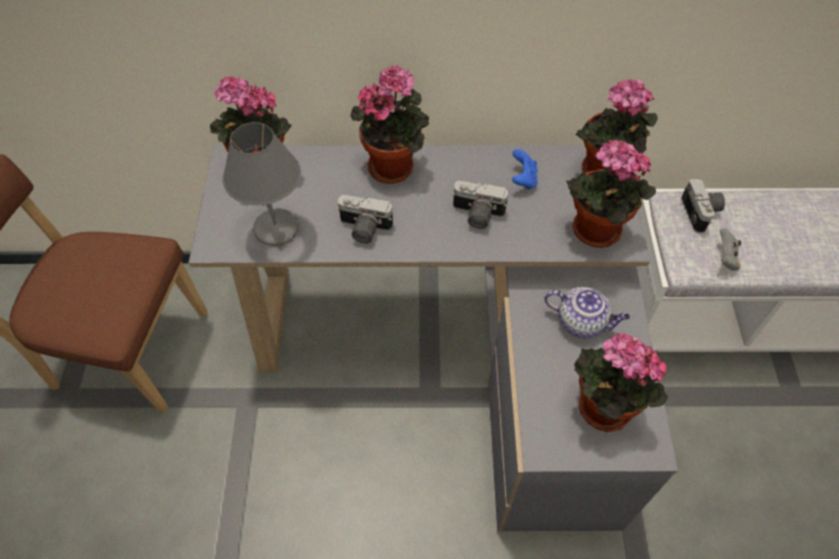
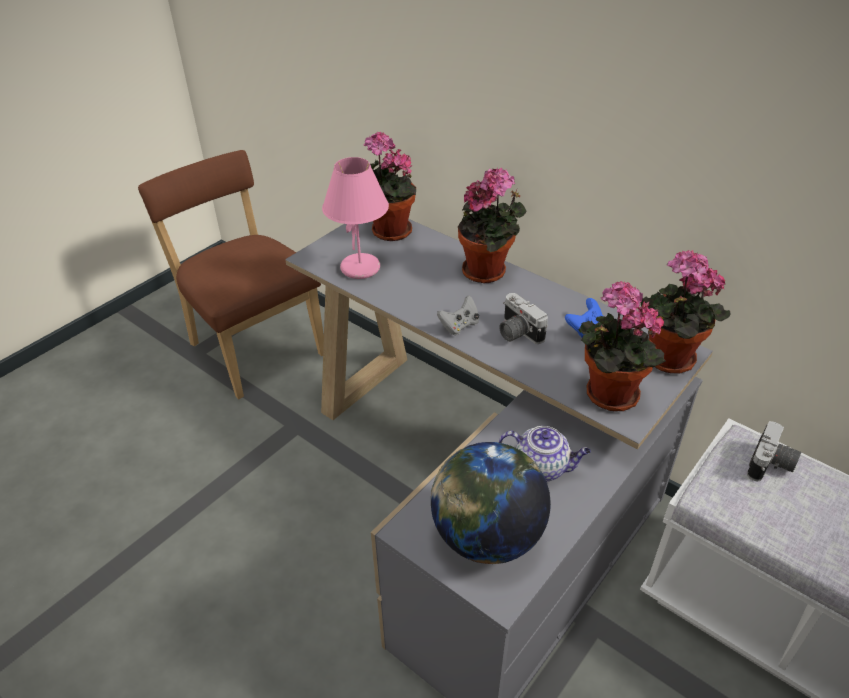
camera: 40 degrees right, 15 degrees down
(277, 229) = (361, 268): grey table lamp -> pink table lamp
(363, 229) = (419, 298): camera -> none
(582, 322) = (542, 467): teapot -> teapot turned 45 degrees counterclockwise
(600, 410) = (487, 537): potted plant -> globe
(725, 258) = (759, 514): grey game controller -> grey game controller (459, 326)

